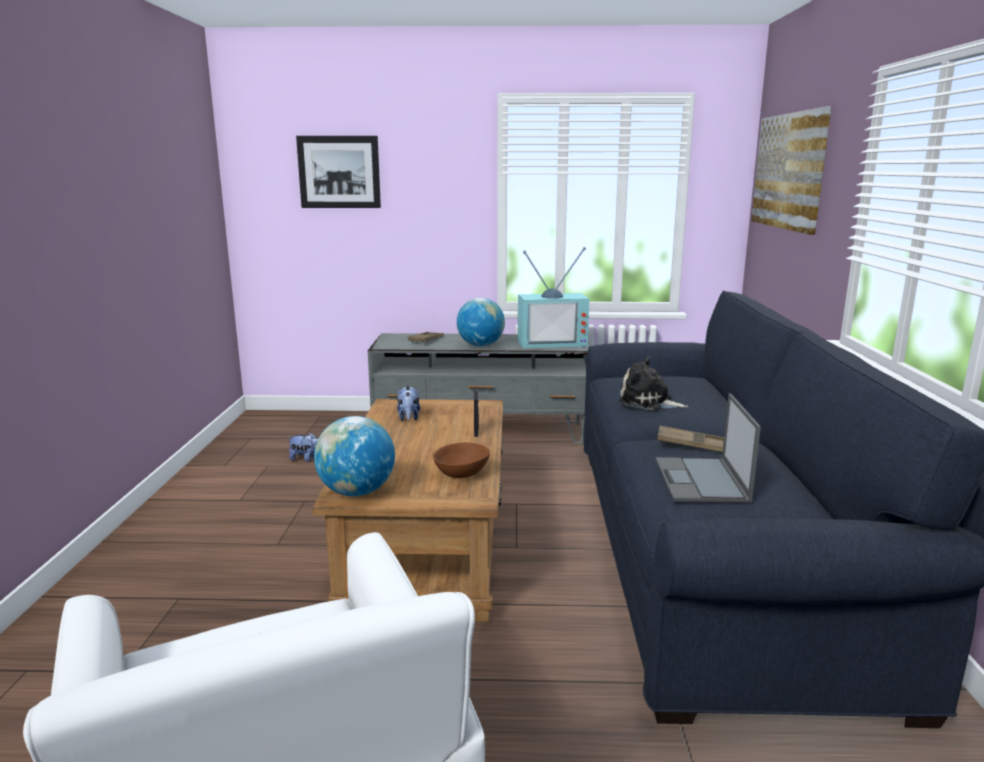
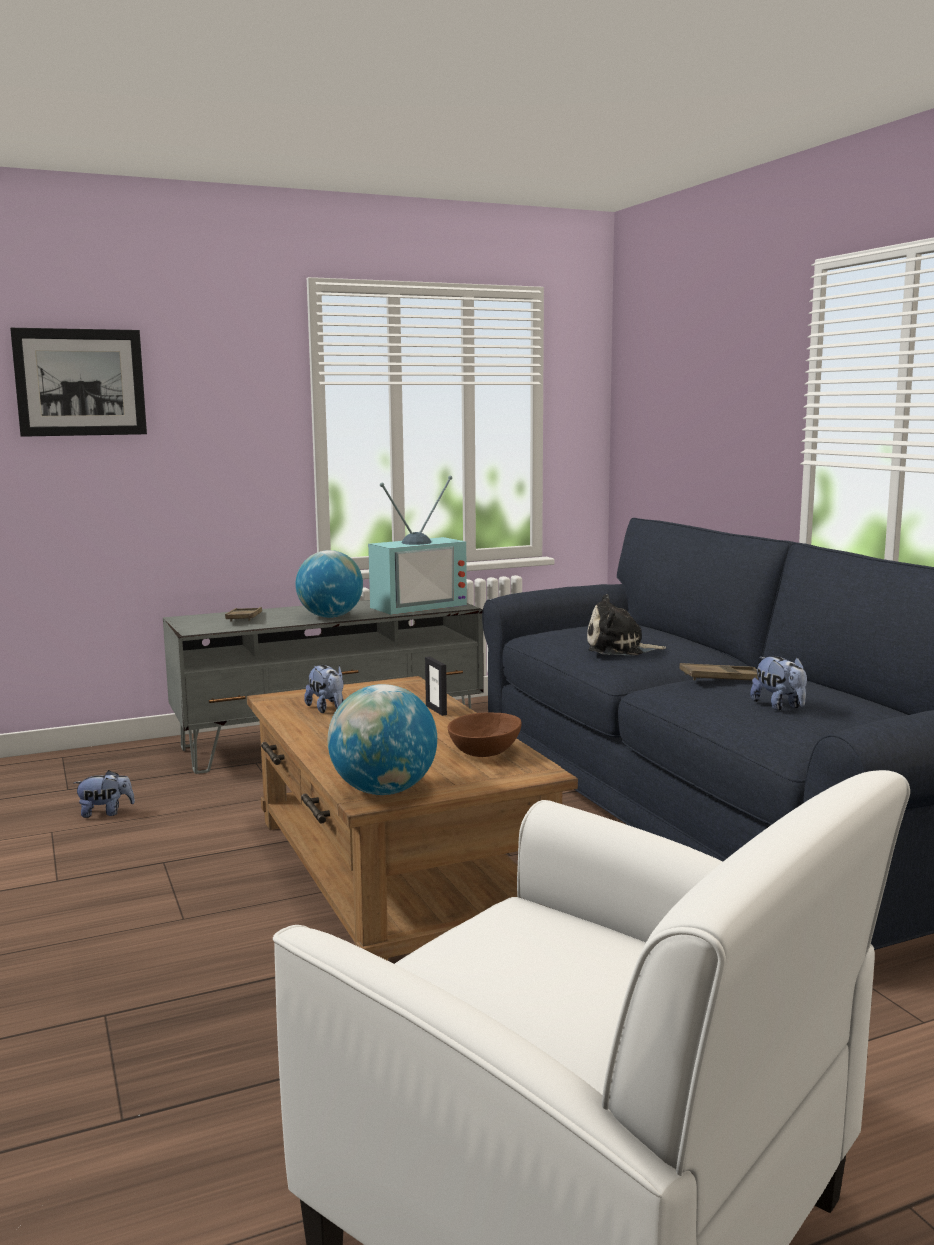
camera: 25 degrees left, 5 degrees down
(701, 480) = (779, 706): laptop -> plush toy
(788, 171) = (677, 377): picture -> none

